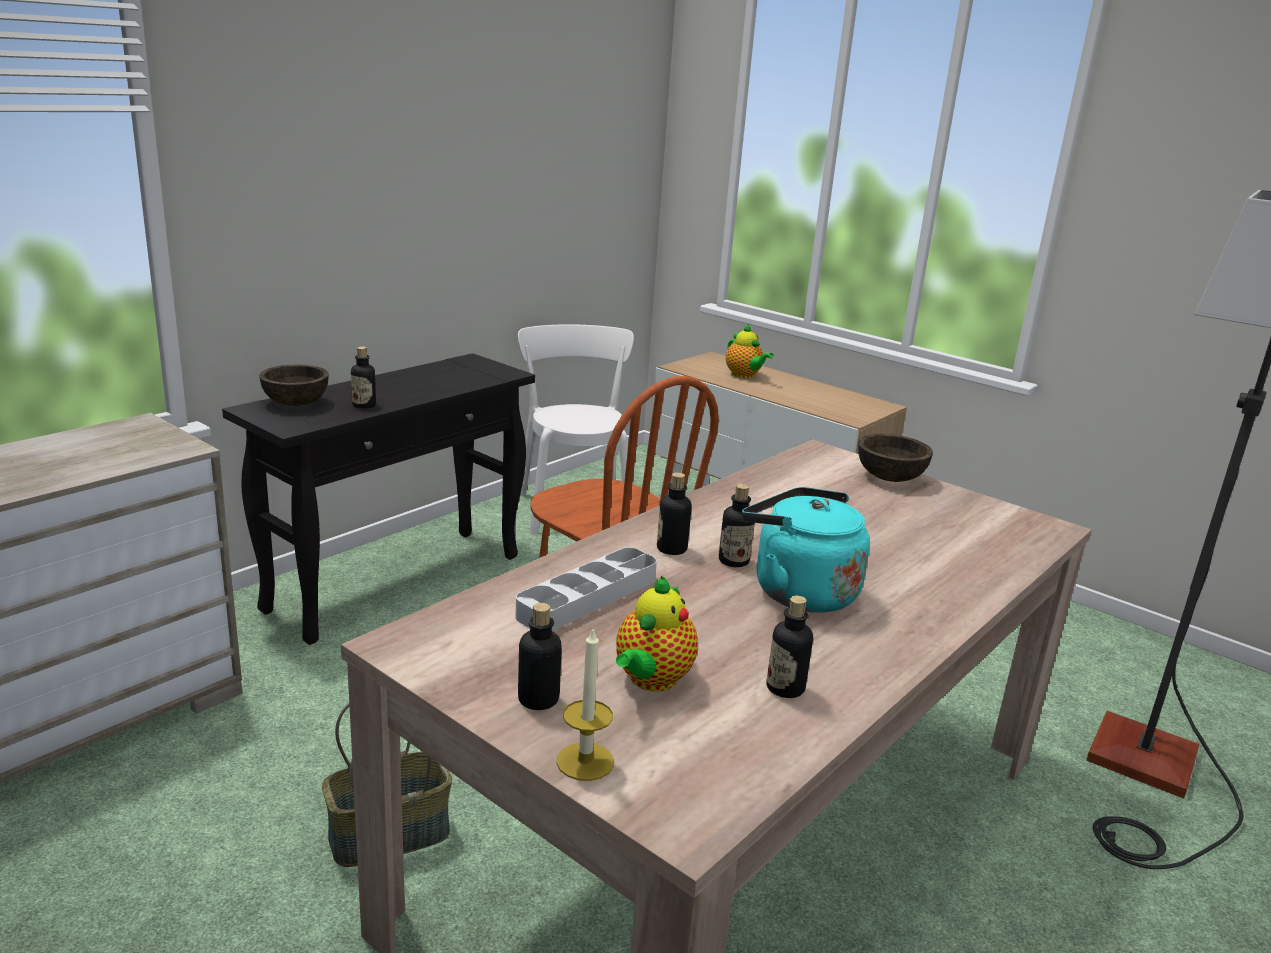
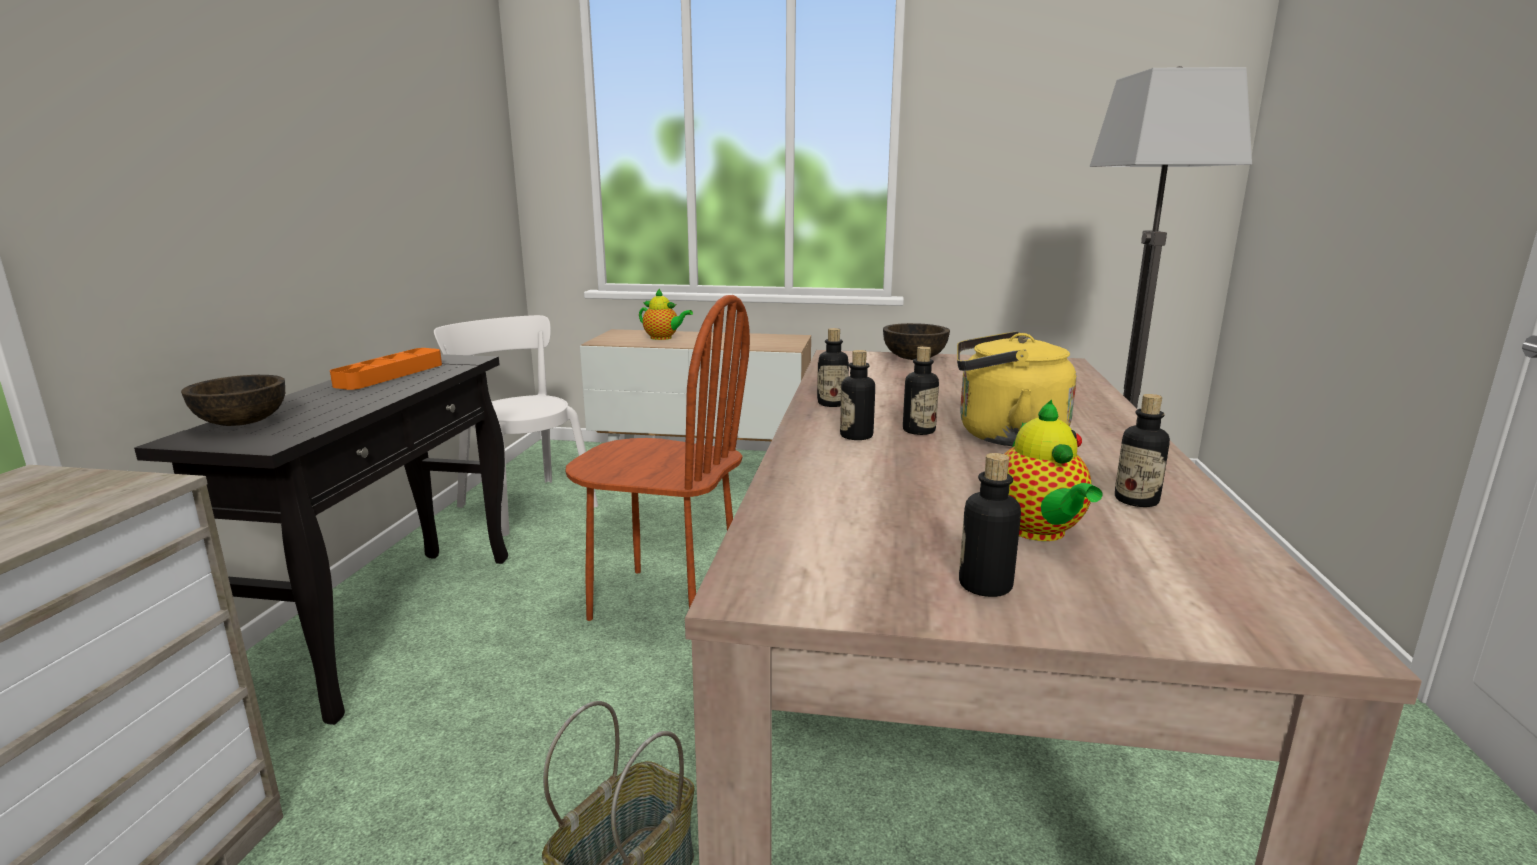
camera: 30 degrees left, 5 degrees down
(364, 405) = (339, 409): bottle -> bottle (832, 404)
(433, 377) = (390, 375): none -> orange tray
(585, 761) = (1132, 621): candle -> none
(588, 597) = (859, 489): grey tray -> none
(798, 591) = (1003, 436): turquoise kettle -> yellow kettle

